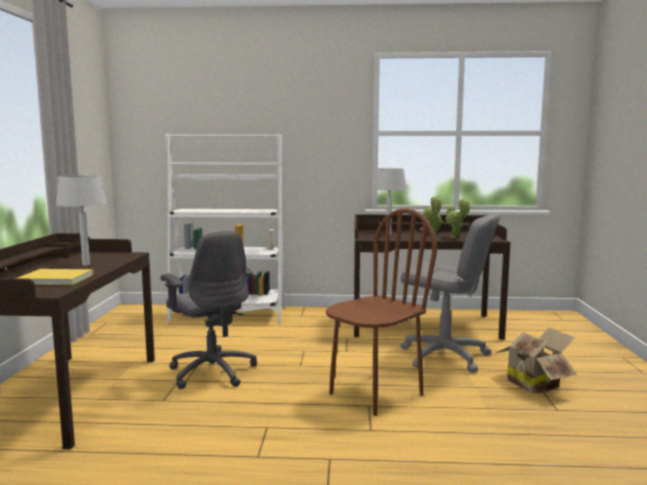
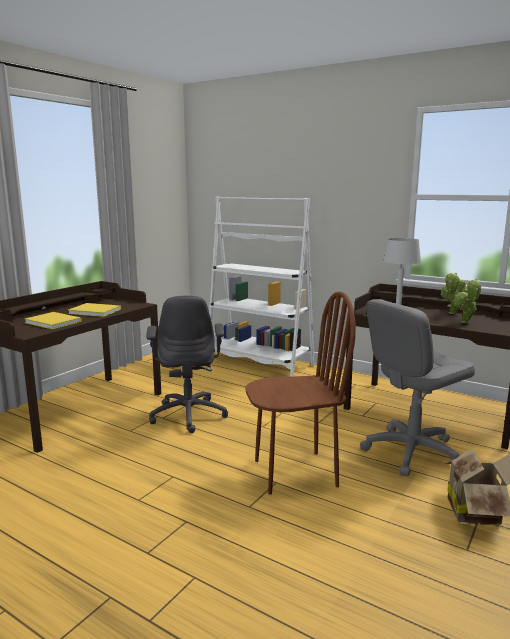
camera: 30 degrees right, 5 degrees up
(86, 264) = (94, 311): grey table lamp -> yellow book
(444, 356) = (411, 451): grey office chair -> grey office chair turned 90 degrees clockwise

